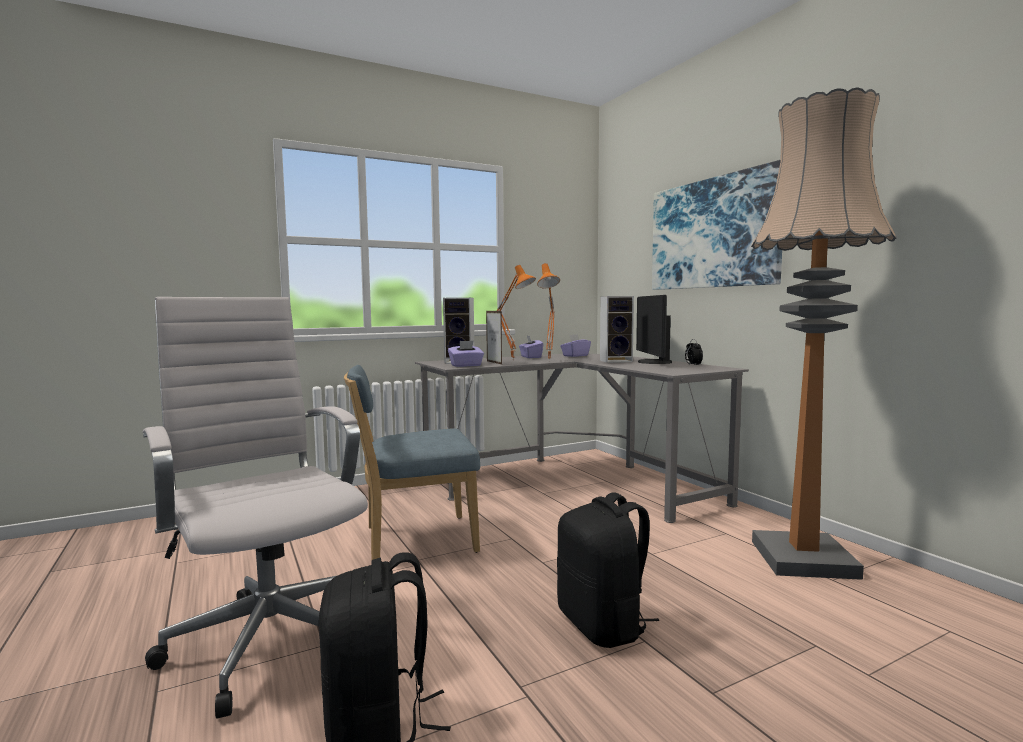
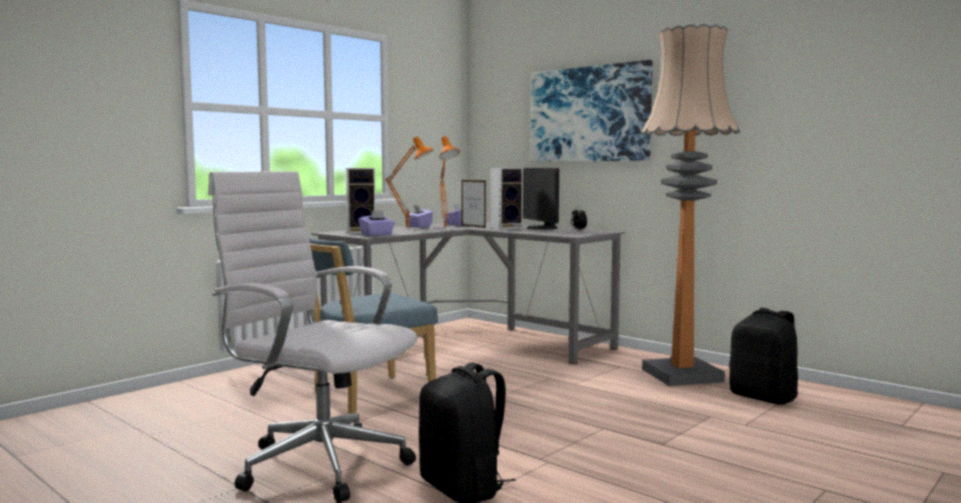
camera: 20 degrees left, 0 degrees up
(494, 363) = (397, 232): picture frame -> picture frame (473, 227)
(603, 625) = (570, 424): black backpack -> black backpack (764, 397)

